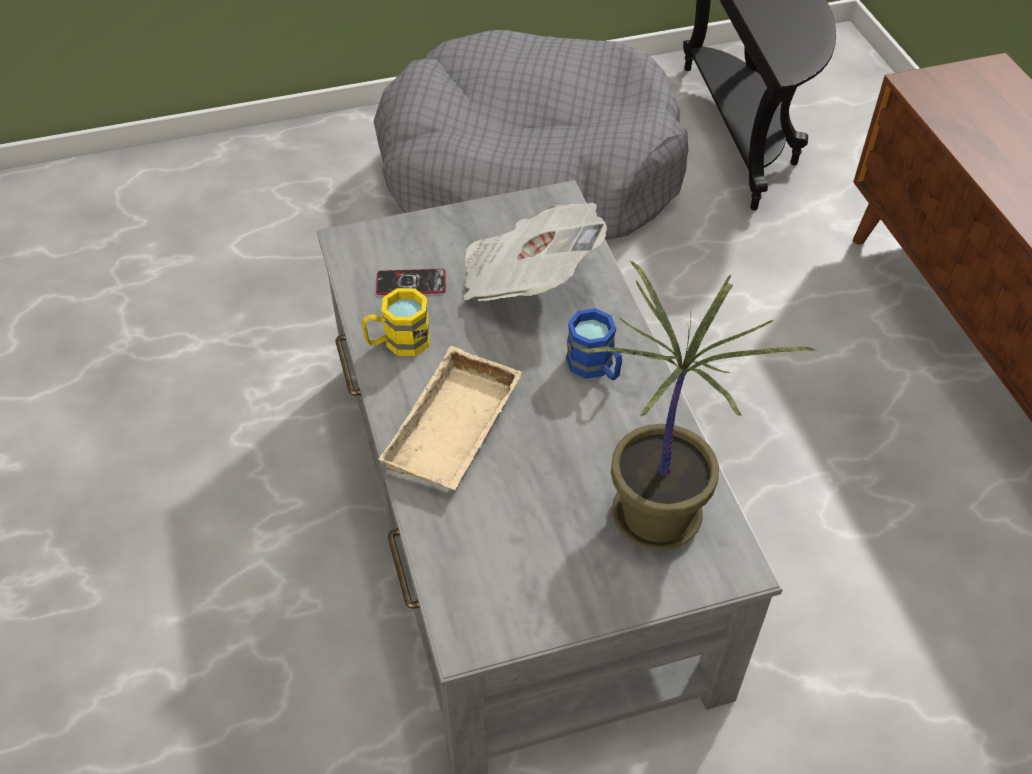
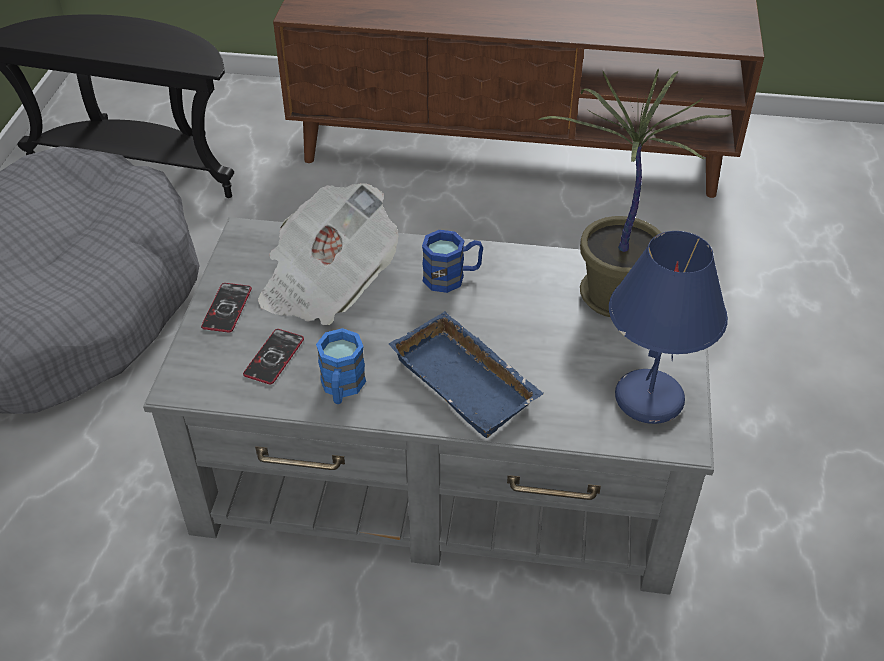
camera: 65 degrees left, 5 degrees down
(398, 342) = (342, 388): yellow mug -> blue mug
(453, 229) = (227, 308): none -> phone
(456, 431) = (468, 381): beige tray -> blue tray
(513, 591) = (648, 398): none -> blue table lamp

